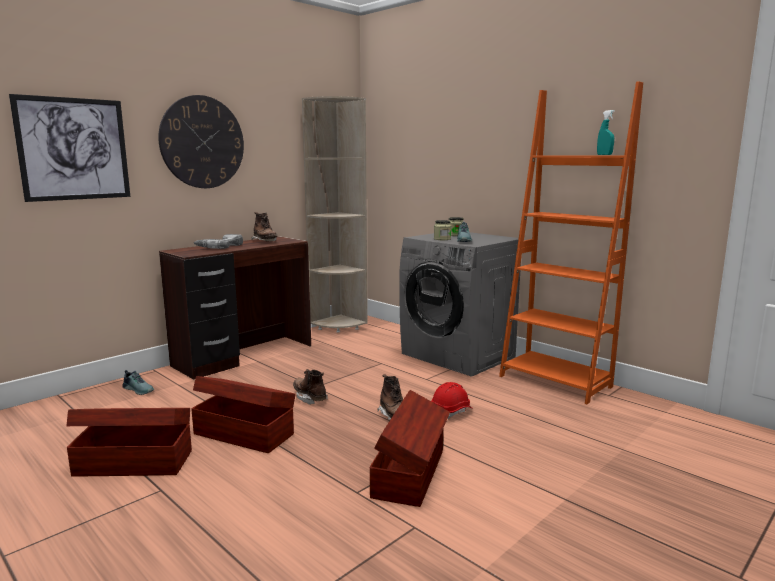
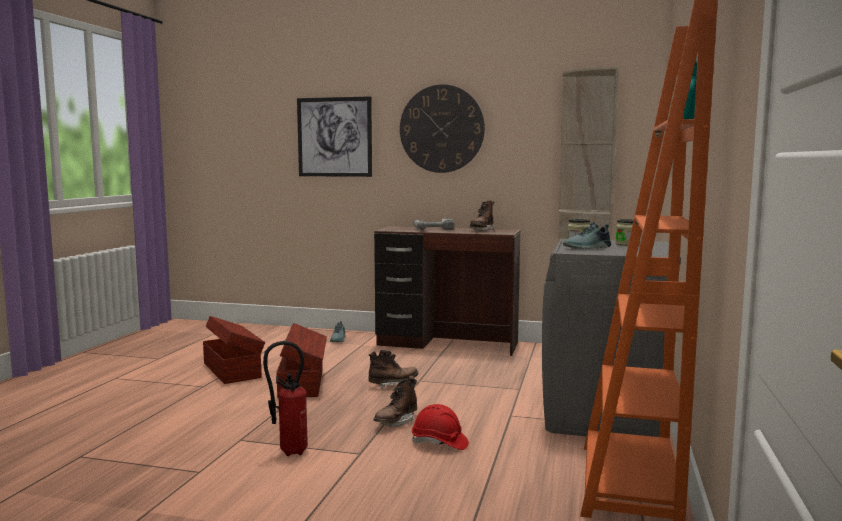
camera: 60 degrees right, 5 degrees down
(310, 398) = (393, 384): brown boot -> brown boot turned 45 degrees clockwise
(411, 473) = (289, 452): brown storage box -> fire extinguisher

